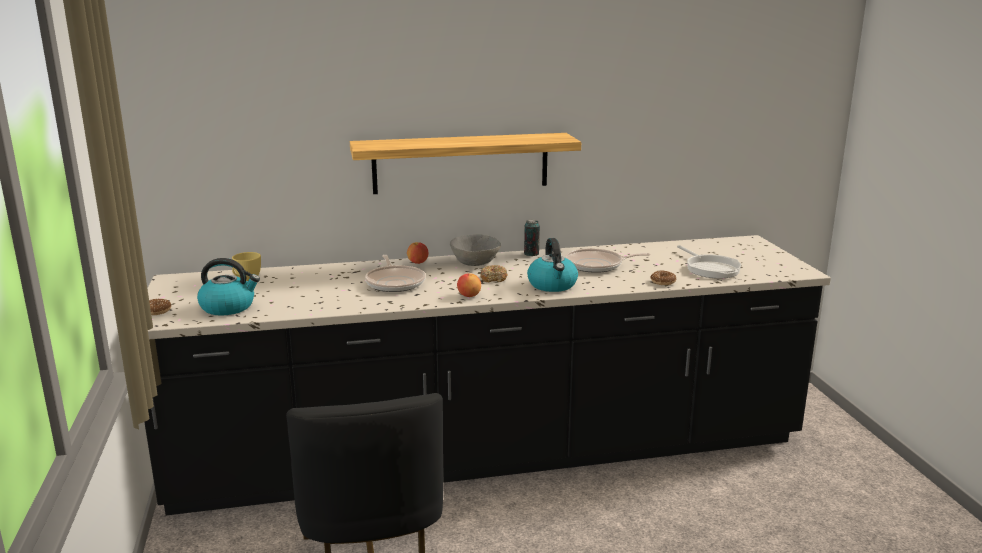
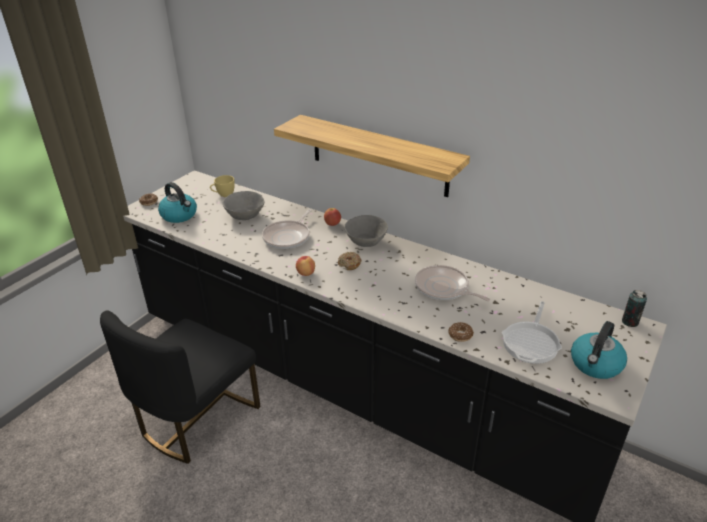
camera: 45 degrees right, 15 degrees up
(311, 284) = (244, 216): none -> grey bowl
(531, 254) = (419, 251): can -> can (630, 322)
(553, 285) = (374, 292): kettle -> kettle (595, 365)

